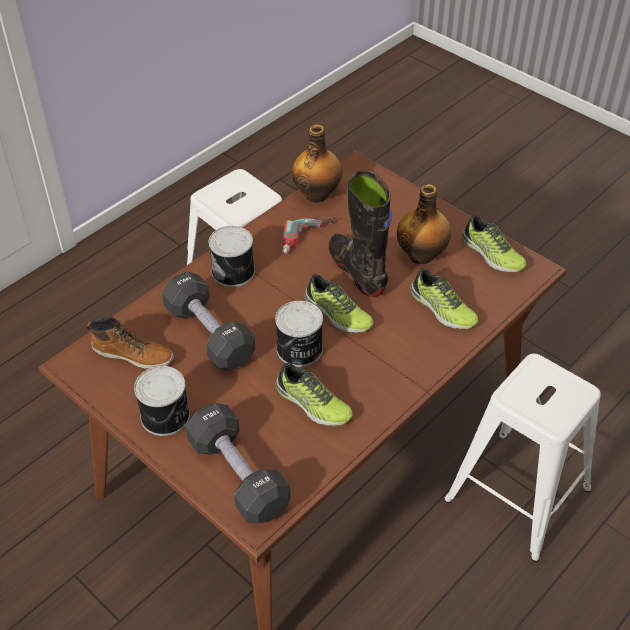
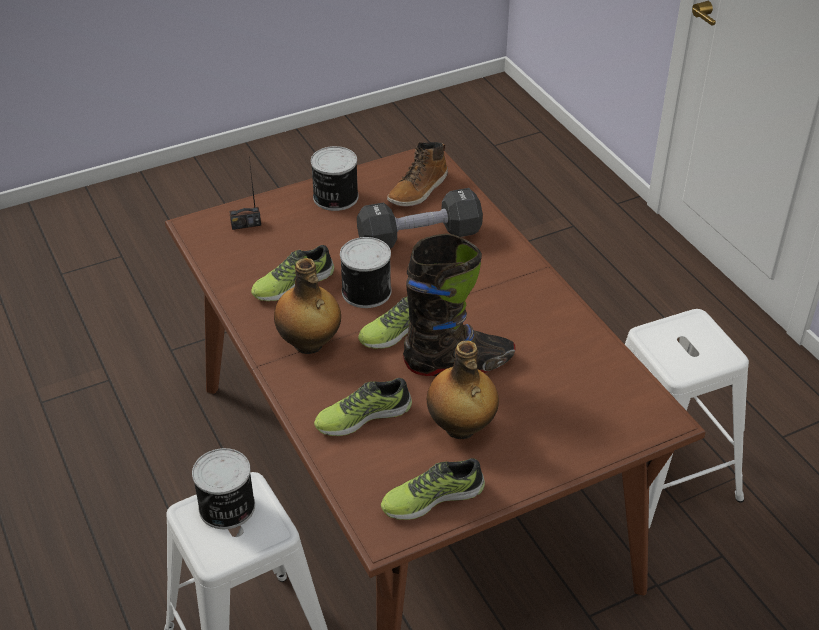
camera: 110 degrees right, 5 degrees down
(234, 271) = (502, 271): can -> can (227, 508)
(238, 475) = (246, 224): black dumbbell -> radio
(309, 238) = (532, 339): power drill -> none
(317, 194) = (614, 366): bottle -> bottle (309, 344)

